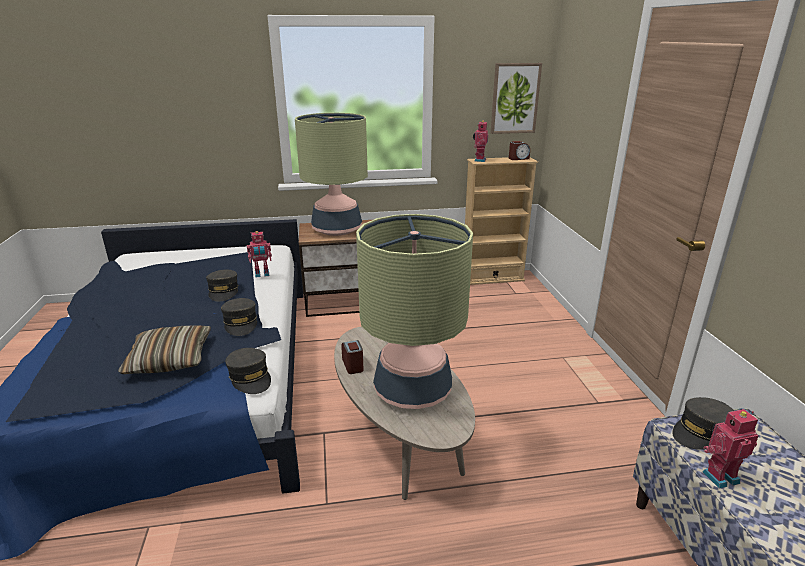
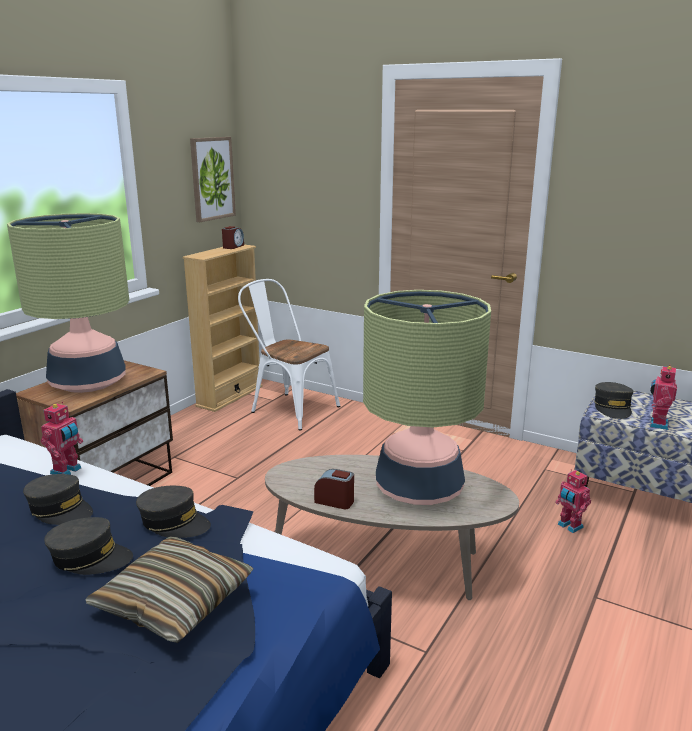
camera: 50 degrees left, 5 degrees down
(250, 378) = (299, 558): grey cap -> grey cap (90, 557)
(479, 160) = (200, 255): toy robot -> toy robot (569, 526)
(516, 304) = (289, 408): none -> white chair

